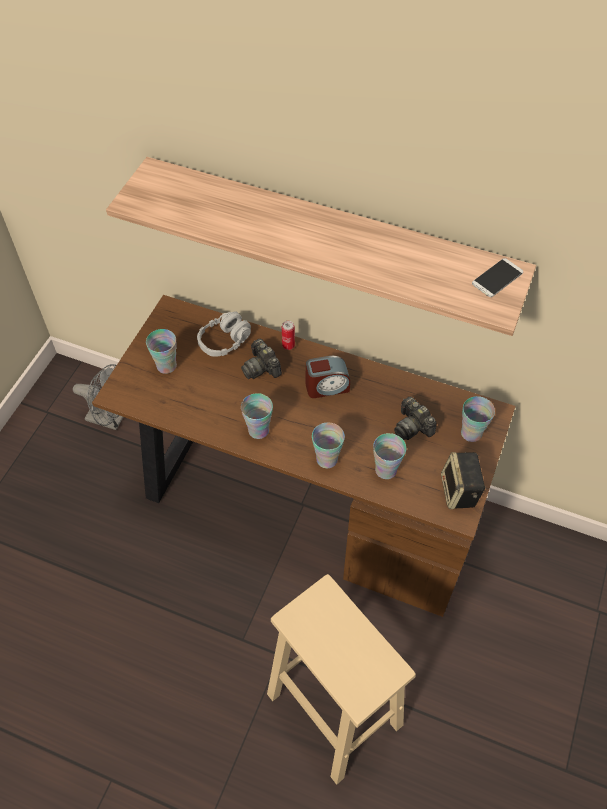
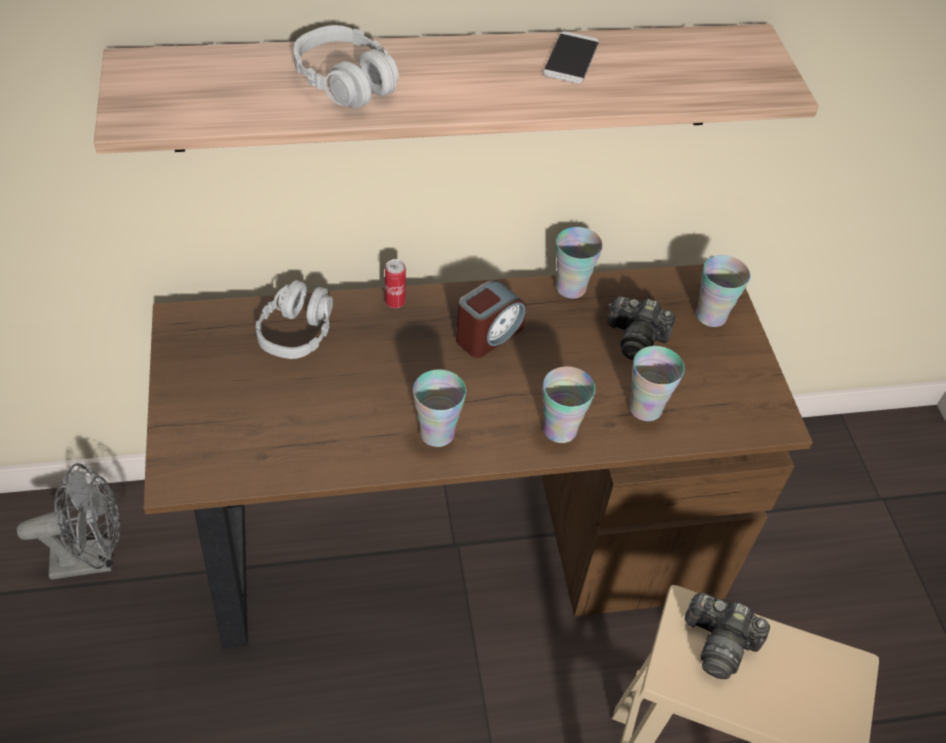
camera: 35 degrees left, 5 degrees down
(166, 366) = (231, 402): cup -> cup (570, 288)
(250, 217) = (346, 82): none -> grey headphones
(261, 367) = (378, 346): camera -> camera (719, 643)
(459, 492) = (753, 393): speaker -> none
(497, 278) = (743, 52): phone -> phone (571, 58)

